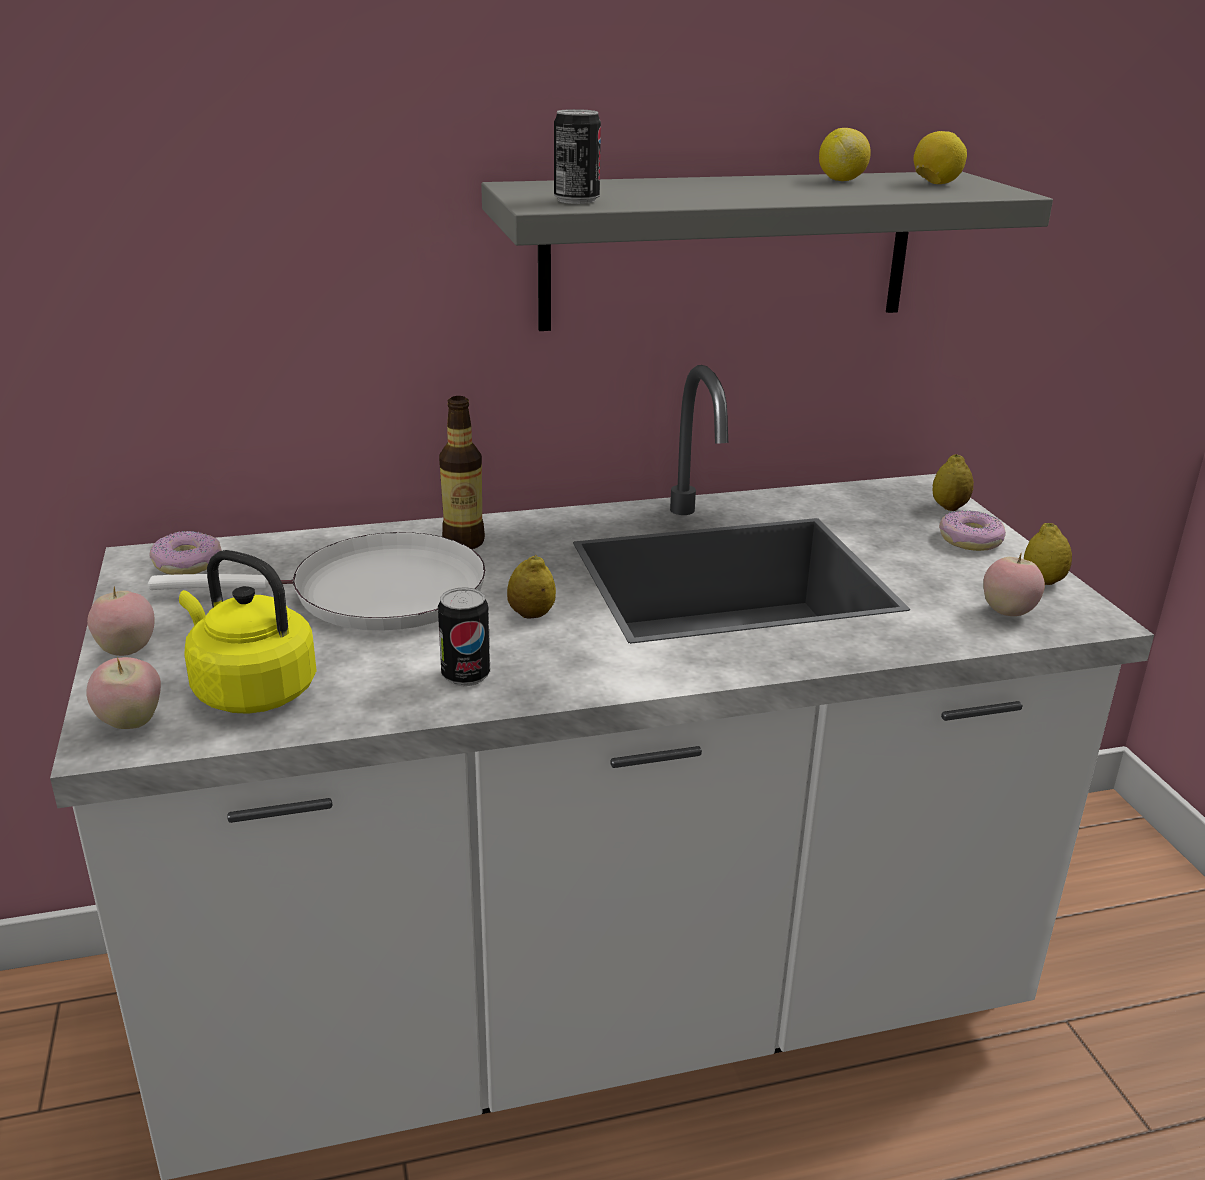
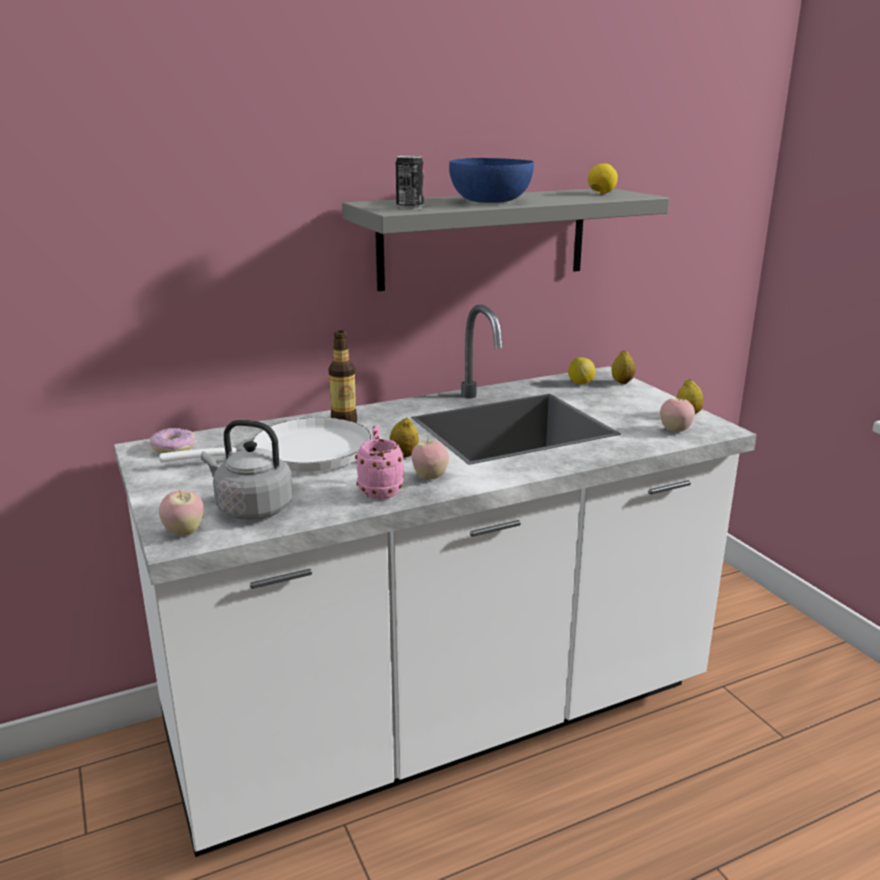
camera: 10 degrees left, 5 degrees down
(127, 651) = (160, 496): apple -> apple (430, 477)
(250, 690) = (251, 509): yellow kettle -> grey kettle
(465, 675) = (379, 489): can -> pink mug
(728, 192) = (491, 201): none -> blue bowl
(841, 180) = (548, 194): lemon -> lemon (580, 383)
(970, 540) = (640, 397): donut -> none

